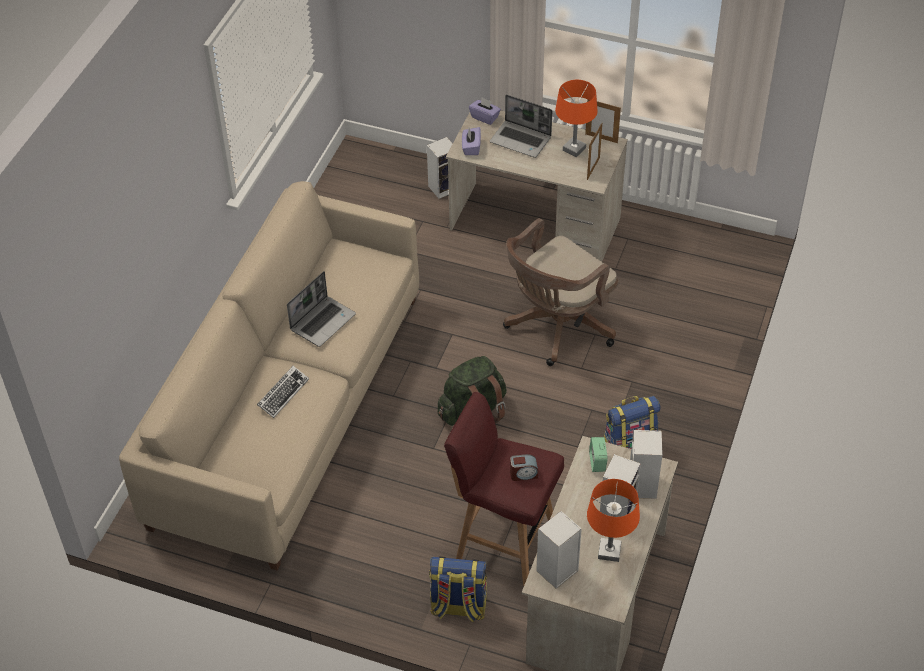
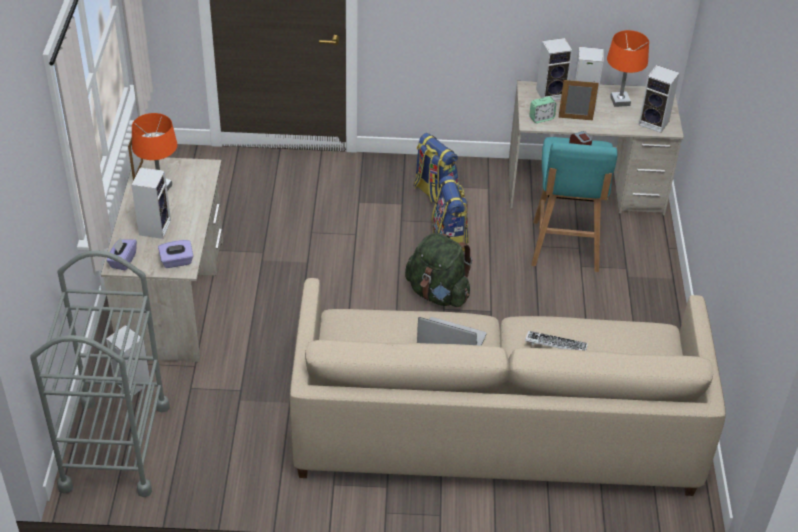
camera: 110 degrees left, 5 degrees down
(380, 172) = (115, 446): none -> grey cart
(458, 607) = (639, 261): backpack -> backpack (449, 239)
(503, 542) = (565, 247): red stool -> turquoise stool
(521, 140) = (154, 227): laptop -> speaker
(556, 327) = (311, 258): brown office chair -> none
(593, 168) = (186, 171): picture frame -> picture frame (575, 118)

